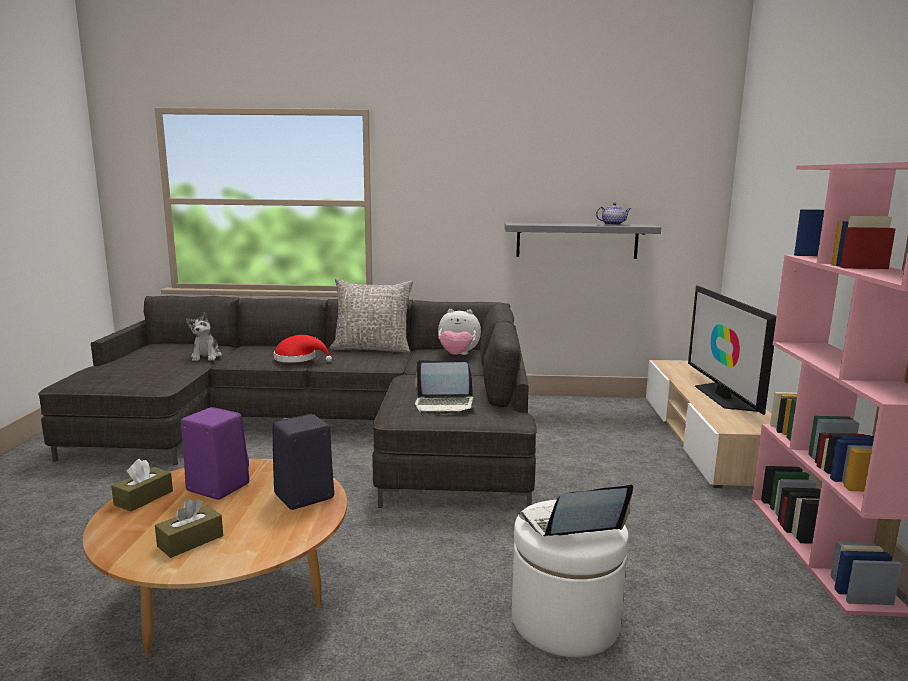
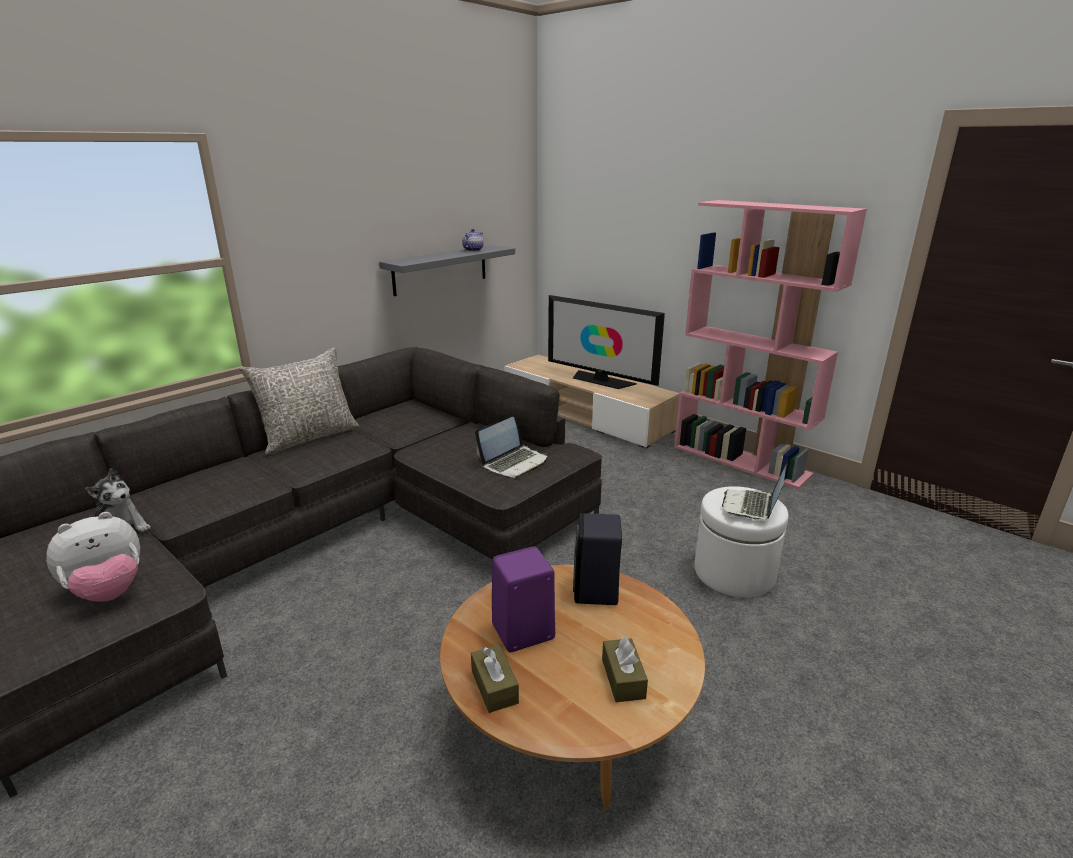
camera: 50 degrees left, 10 degrees up
(298, 359) = (262, 480): red hat -> none
(458, 355) = (406, 413): plush toy -> plush toy (108, 592)

